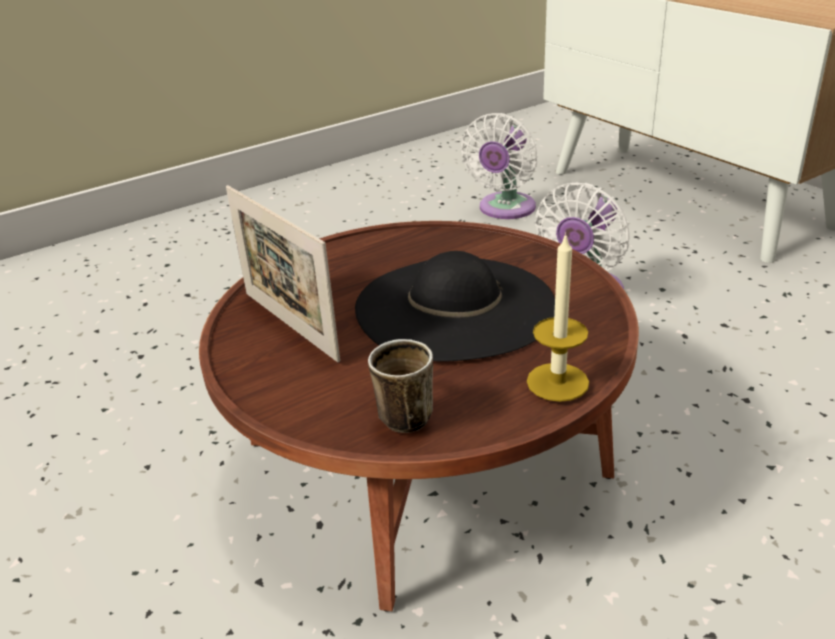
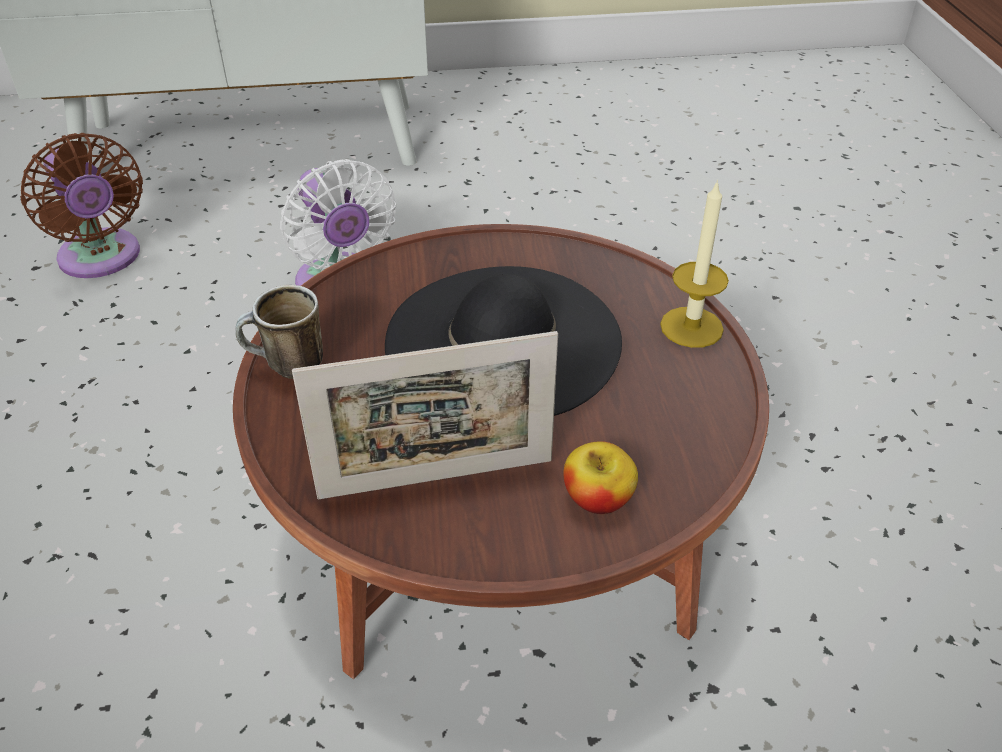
camera: 65 degrees left, 10 degrees up
(318, 396) = (597, 499): none -> apple
(398, 415) = (678, 446): mug -> mug (286, 367)
(504, 209) = (102, 259): white fan -> brown fan

